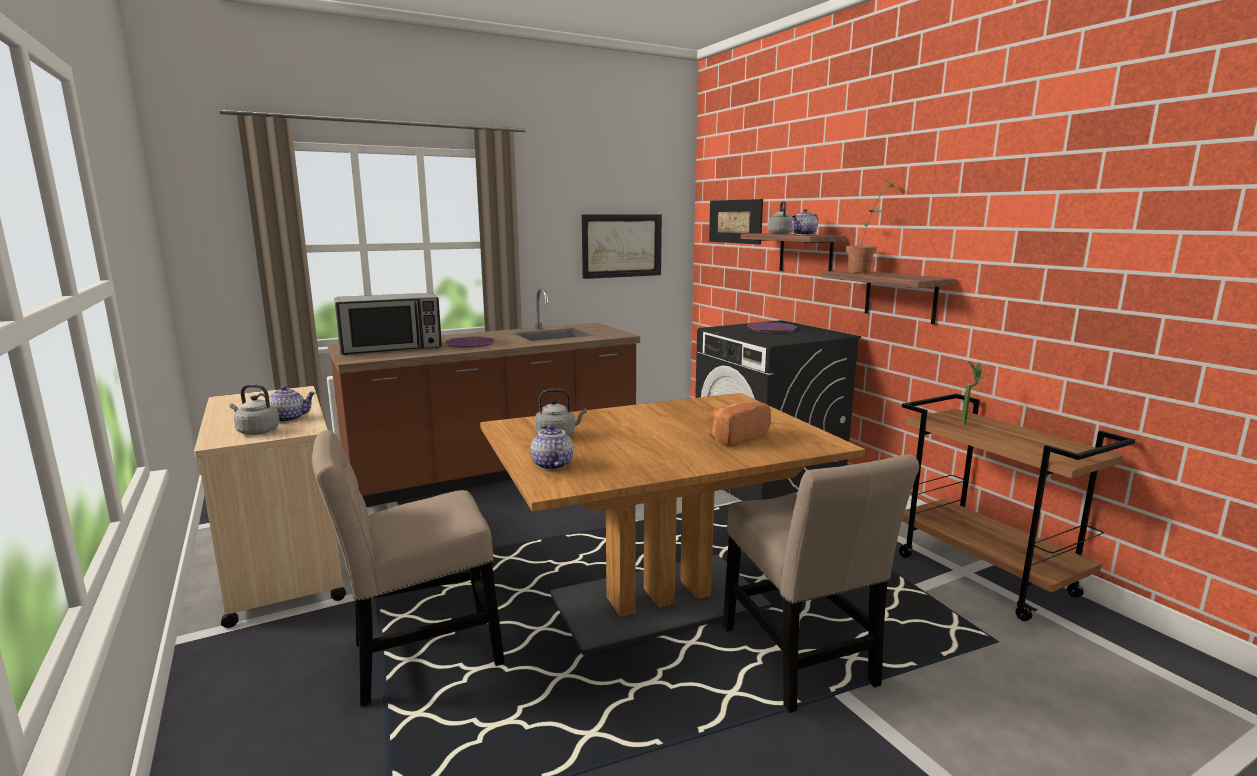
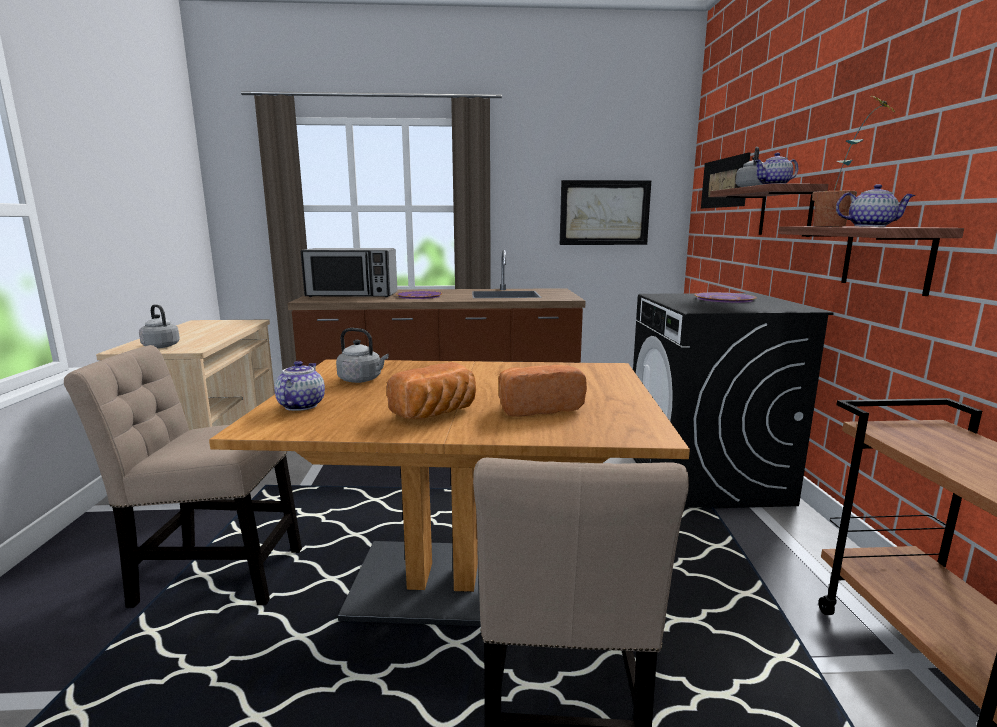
camera: 25 degrees right, 0 degrees up
(288, 418) = (200, 339): teapot -> teapot (870, 226)
(671, 453) = (437, 413): none -> bread
(967, 423) = (940, 442): potted plant -> none

